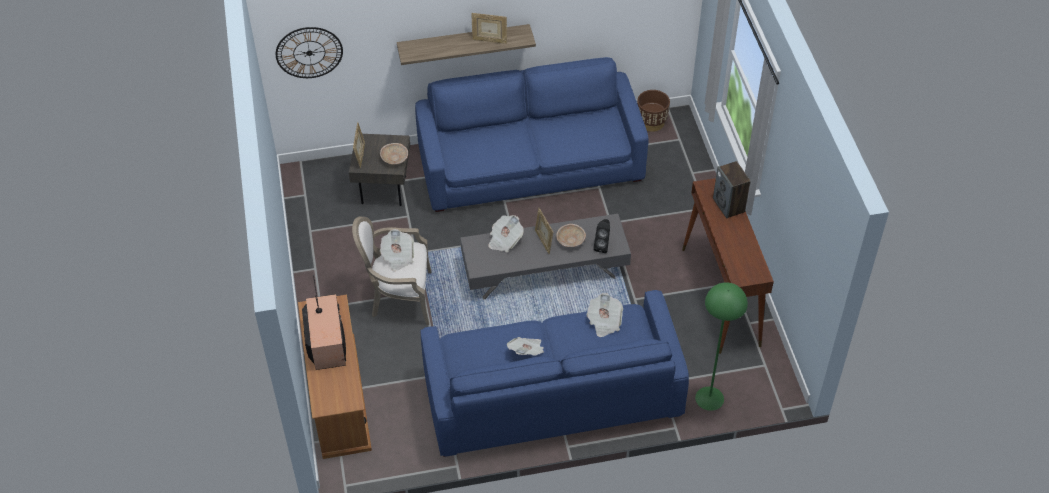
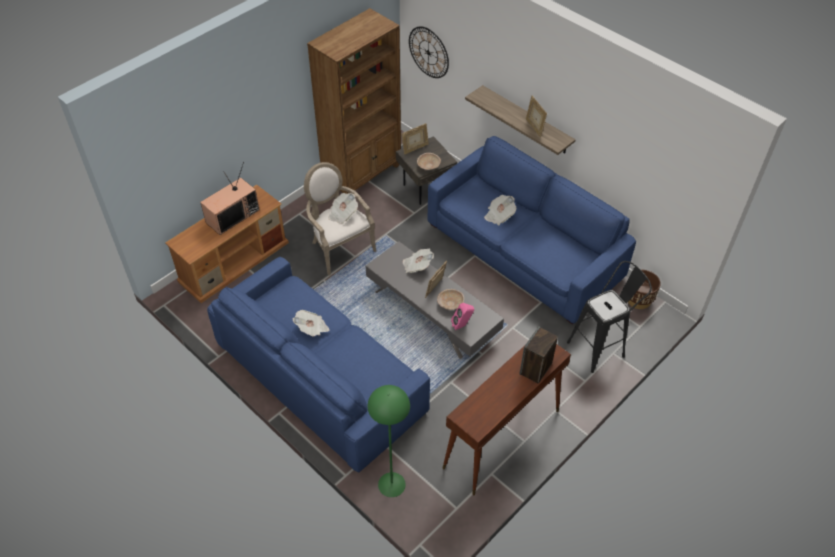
camera: 55 degrees right, 0 degrees up
(315, 228) = (362, 174): none -> brown bookcase
(602, 246) = (462, 325): black speaker -> pink speaker
(604, 322) = (376, 360): newspaper -> newspaper (499, 215)
(680, 177) = (600, 347): none -> black stool

